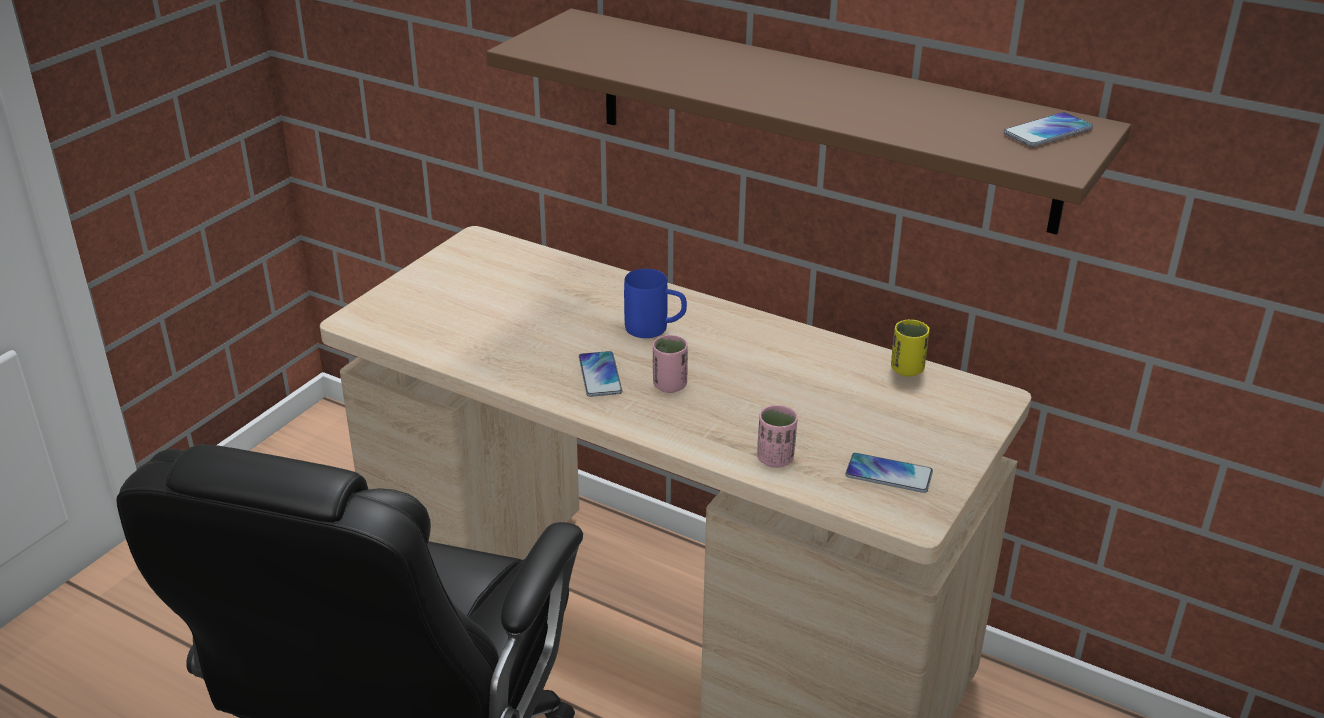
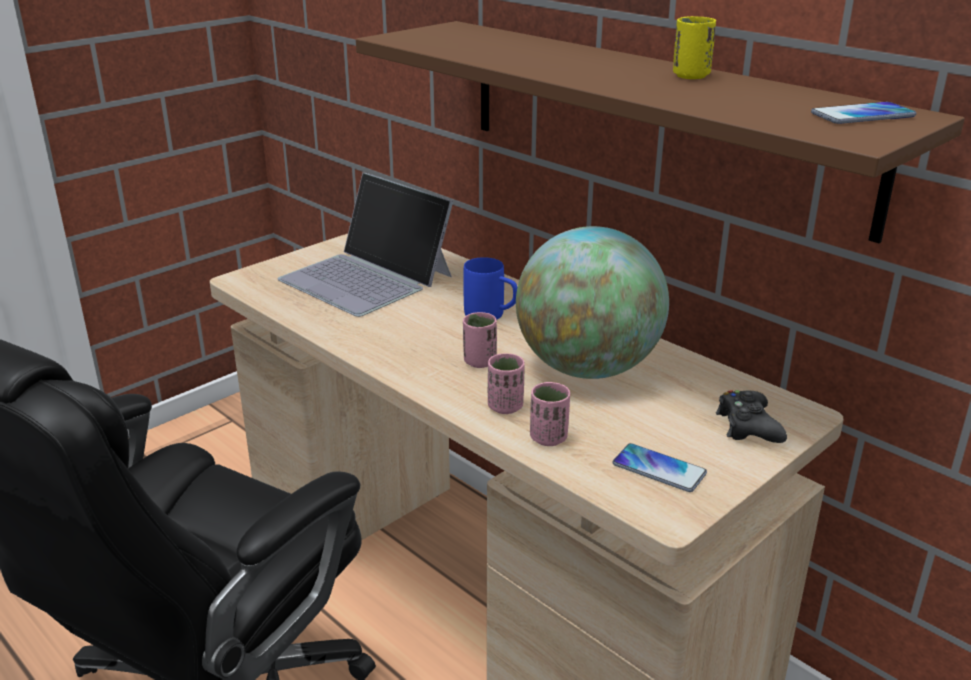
camera: 15 degrees right, 5 degrees down
(498, 299) = (367, 277): none -> laptop
(600, 375) = (421, 345): phone -> none
(719, 432) = (505, 407): none -> pink cup
(778, 377) = (587, 368): none -> globe
(907, 369) = (719, 377): yellow cup -> yellow cup (691, 76)
(951, 417) = (748, 426): none -> black game controller

